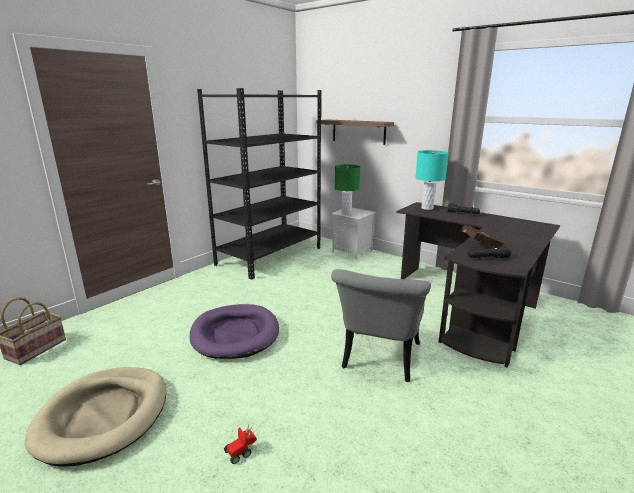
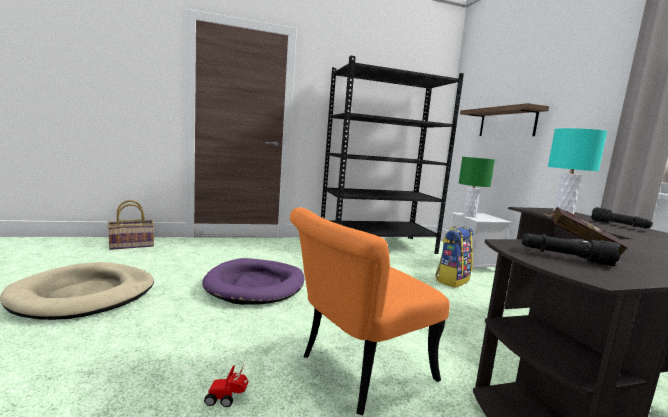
camera: 35 degrees right, 10 degrees down
(242, 451) = (99, 373): toy car -> toy car (227, 398)
(353, 270) = (452, 280): none -> backpack
(379, 361) = (356, 372): grey chair -> orange chair

